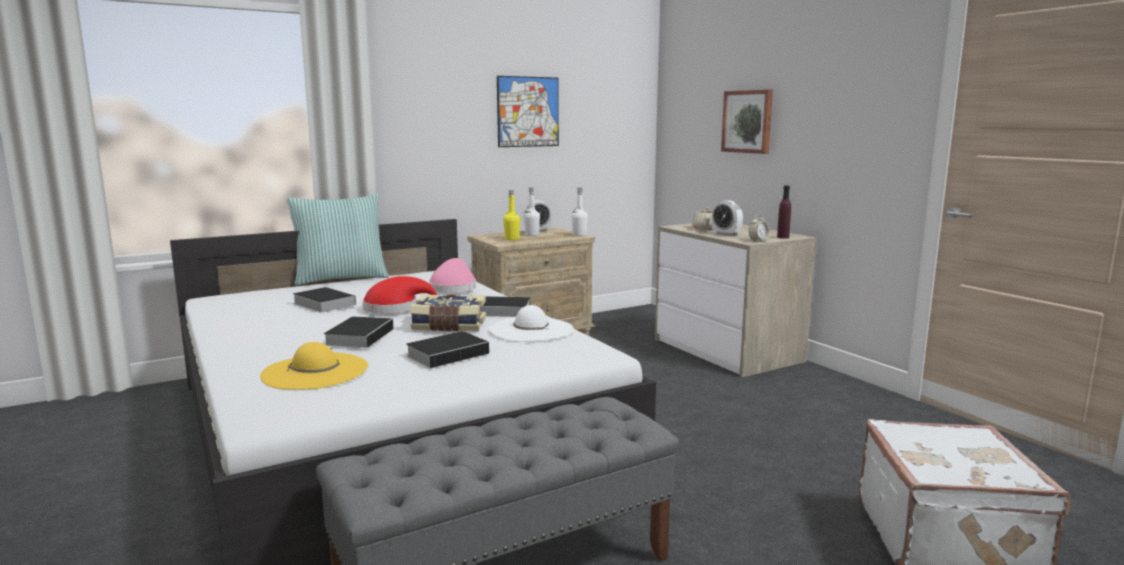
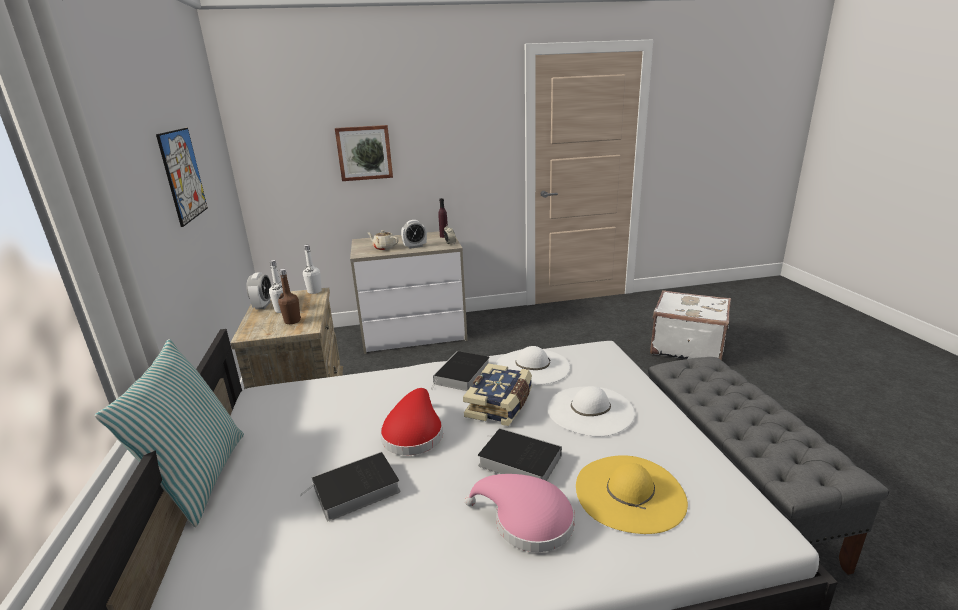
camera: 70 degrees left, 10 degrees up
(449, 354) = (590, 410): book -> white hat
(453, 288) = (350, 392): pink hat -> pink hat (527, 521)
(512, 239) = (292, 321): yellow bottle -> brown bottle

